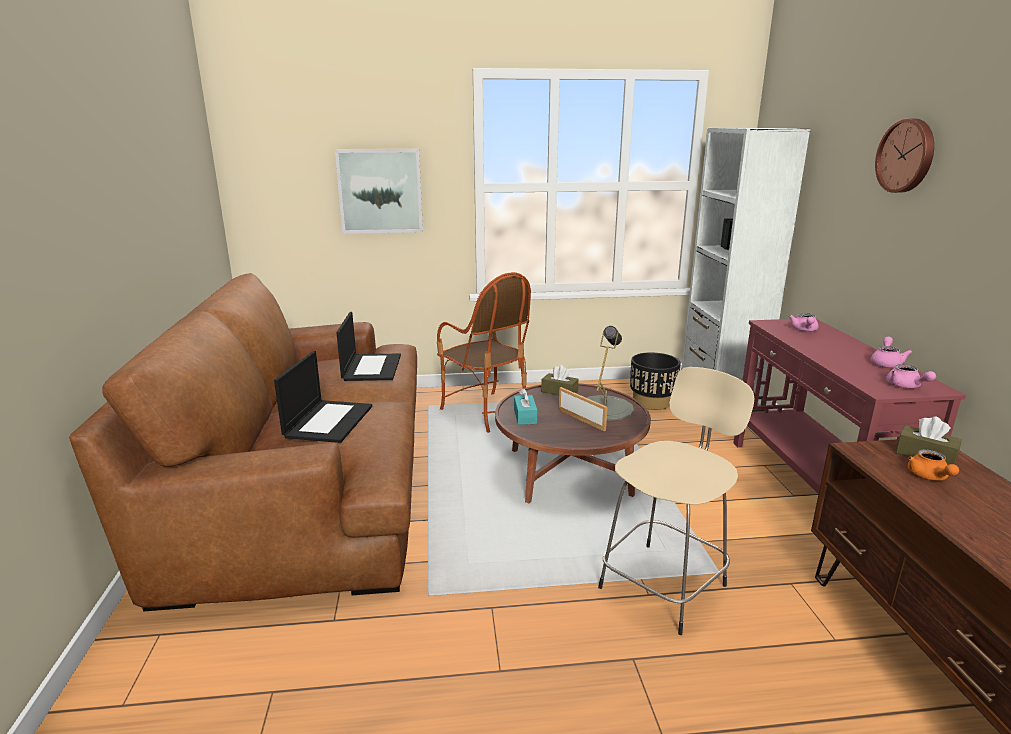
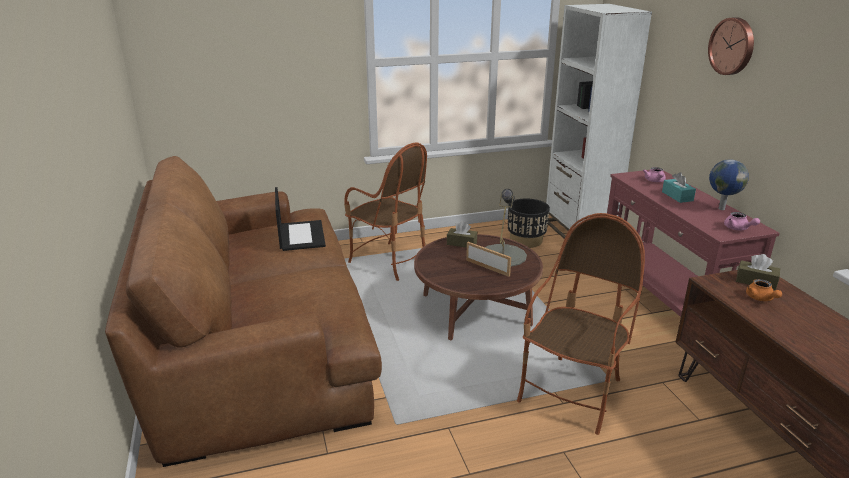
camera: 10 degrees left, 5 degrees up
(328, 421) = (288, 290): laptop -> none
(380, 191) = (281, 69): picture -> none
(525, 416) = (441, 268): turquoise tissue box -> turquoise tissue box (677, 196)
(665, 584) = (573, 393): beige stool -> armchair
(886, 363) = (720, 208): pink teapot -> globe

